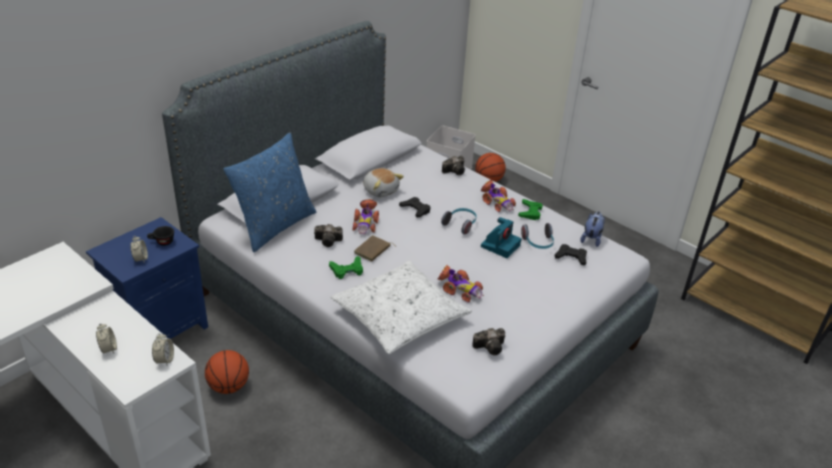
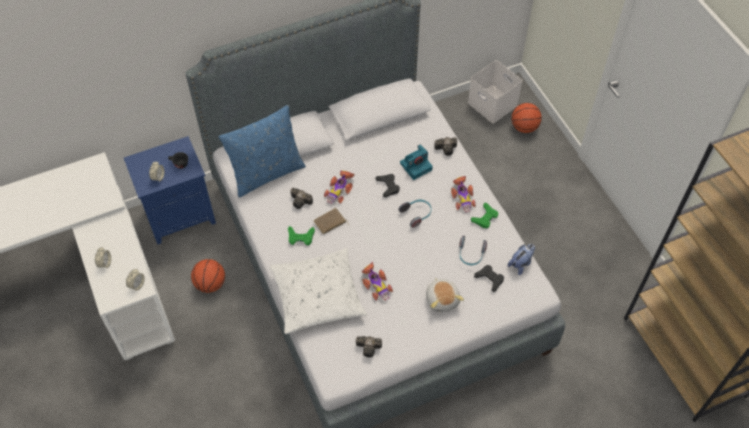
camera: 25 degrees right, 20 degrees up
(381, 190) = (370, 155): plush toy -> plush toy (442, 299)
(500, 245) = (437, 247): camera -> camera (416, 166)

